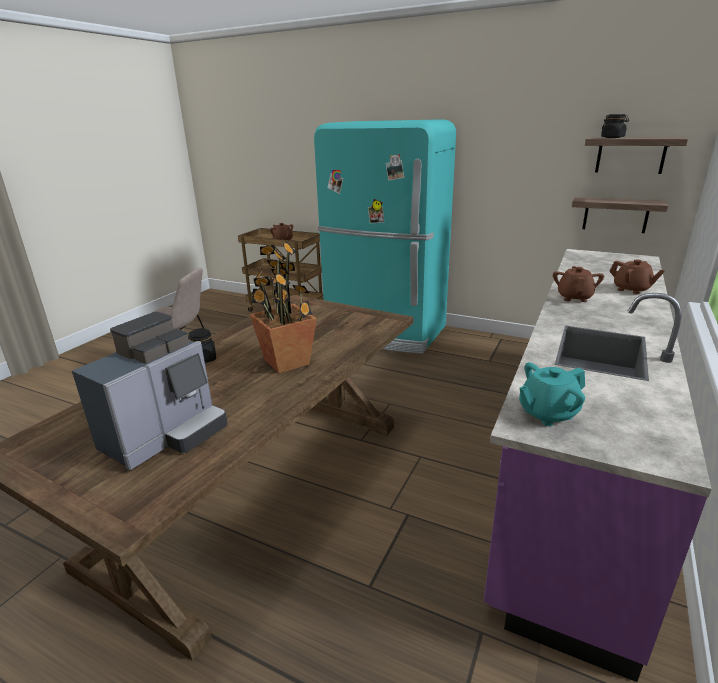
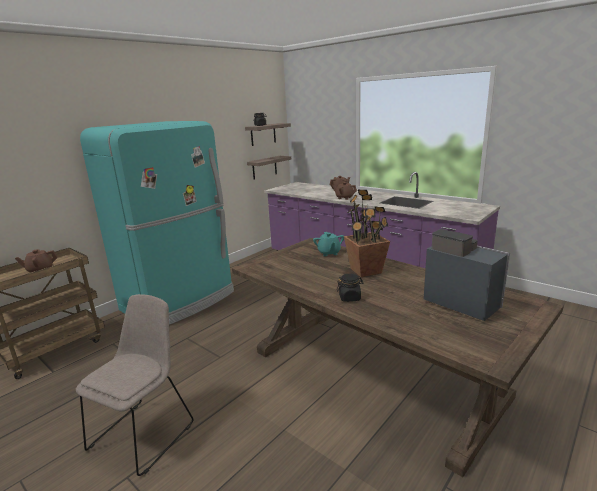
camera: 75 degrees left, 5 degrees down
(547, 413) = (461, 213): turquoise teapot -> turquoise teapot (329, 253)

